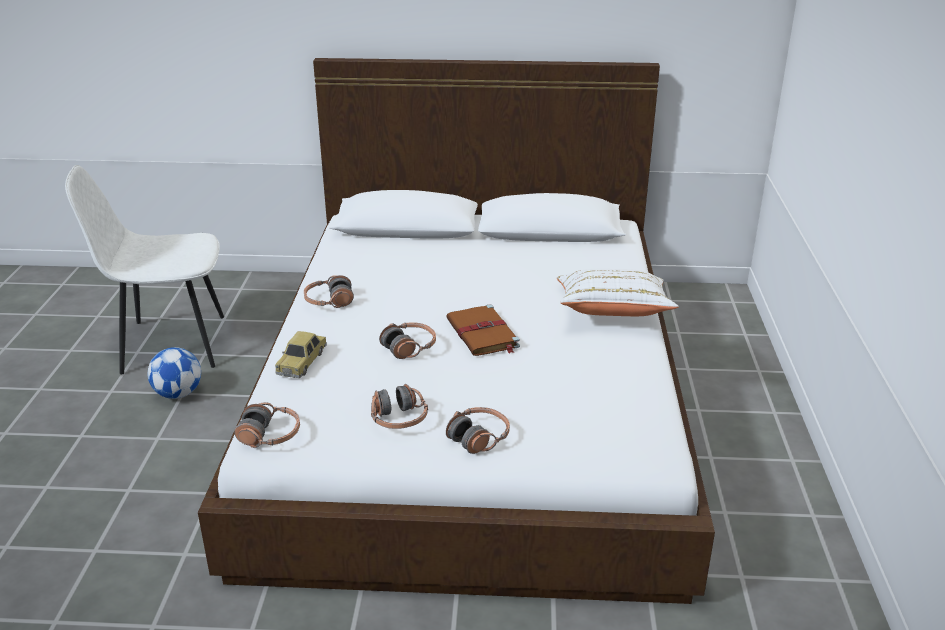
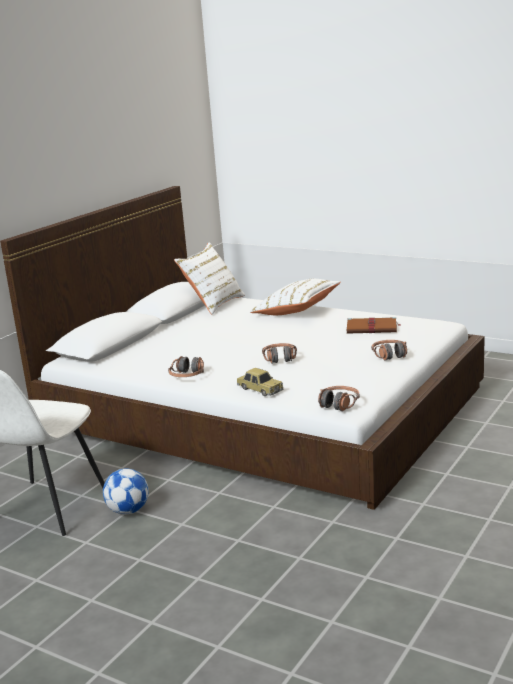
camera: 60 degrees left, 10 degrees down
(398, 419) = (355, 369): headphones -> none
(483, 334) = (285, 340): brown book -> brown book (372, 328)
(592, 246) = (213, 304): none -> white pillow

